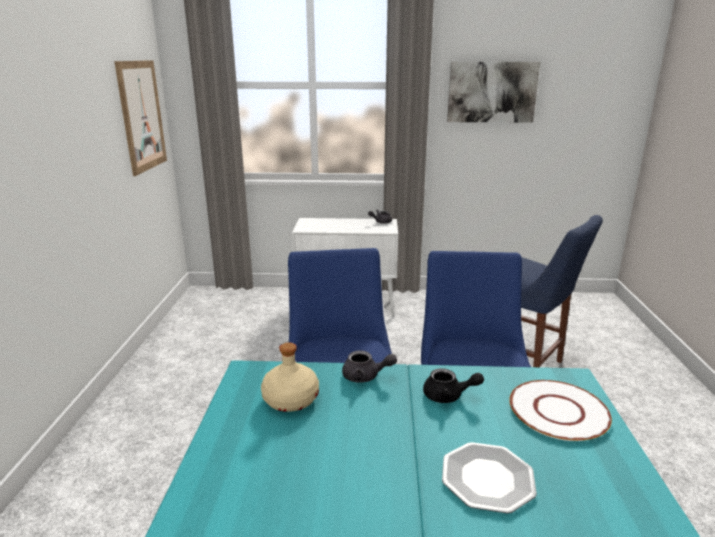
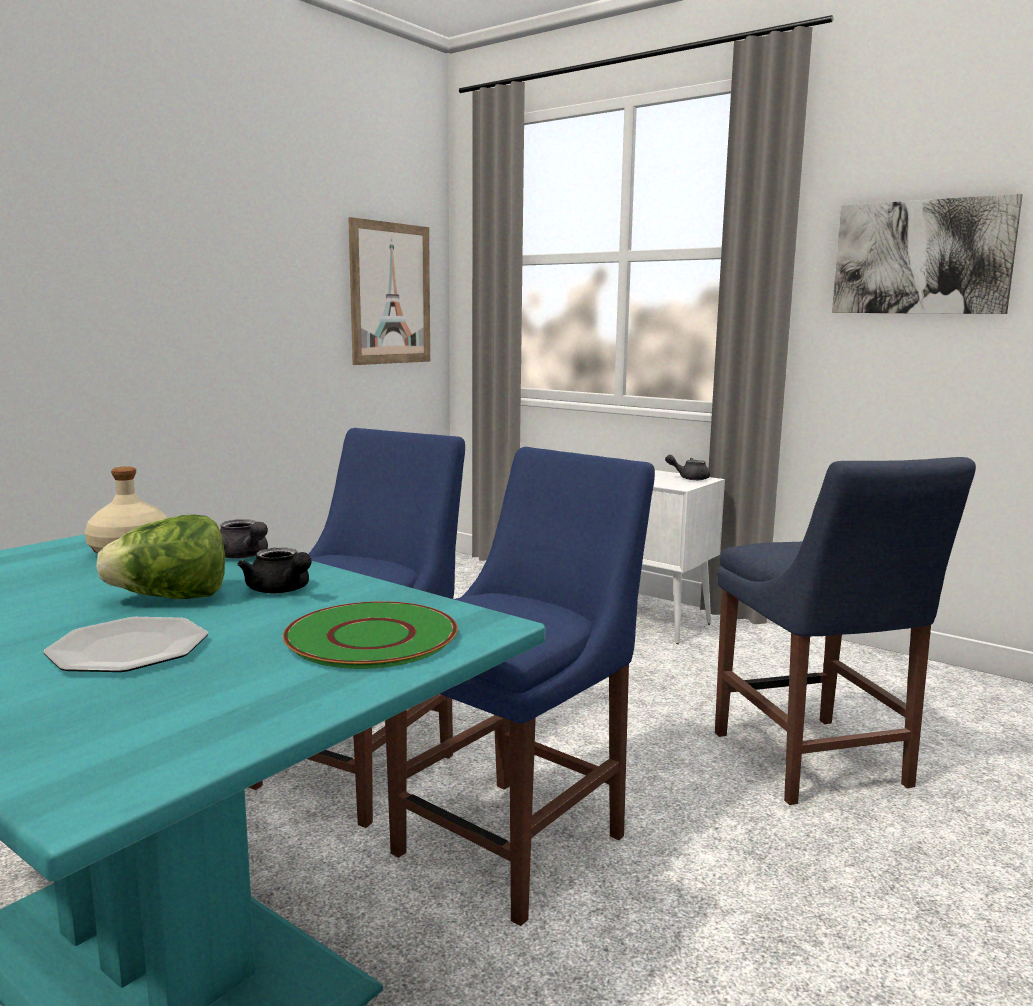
camera: 35 degrees right, 10 degrees down
(412, 429) = (171, 598): none -> lettuce
(559, 411) = (372, 638): white plate -> green plate

